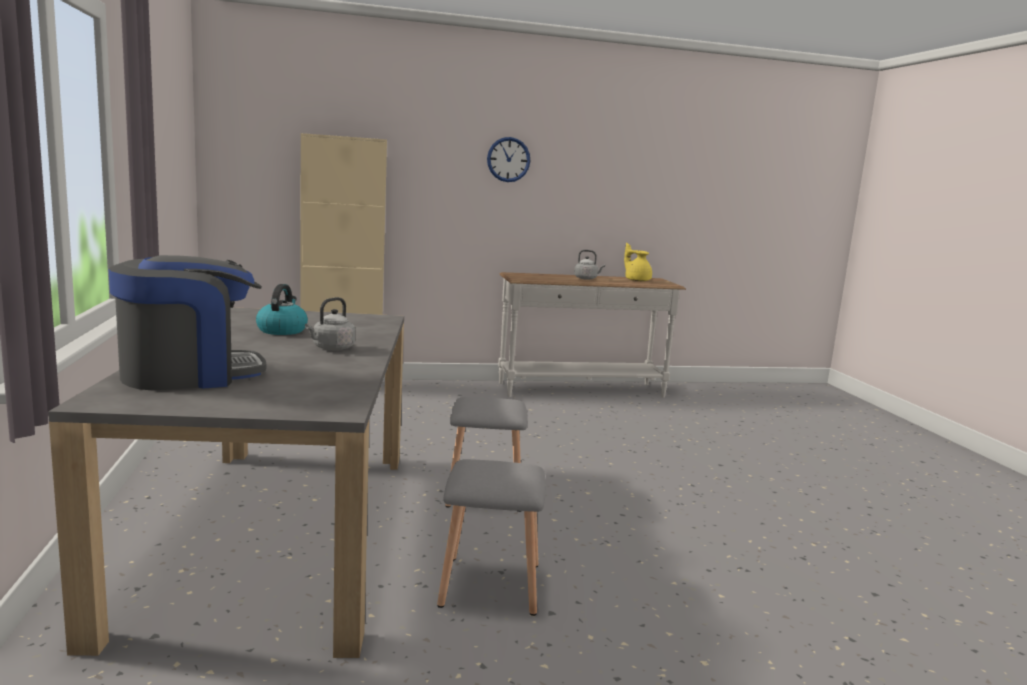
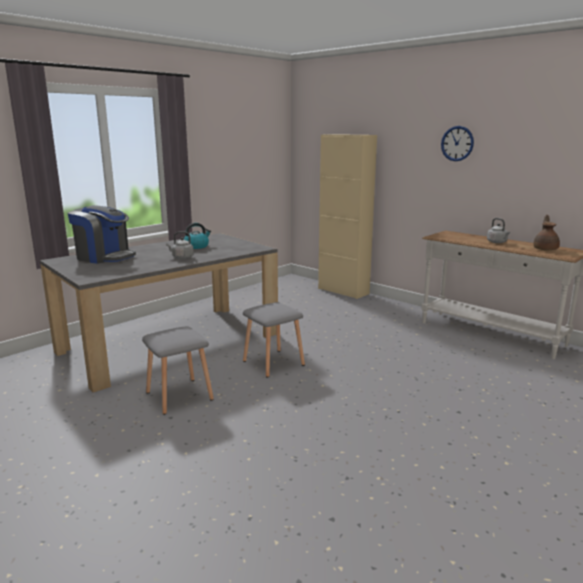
camera: 55 degrees right, 5 degrees up
(637, 280) = (545, 249): yellow teapot -> brown teapot

